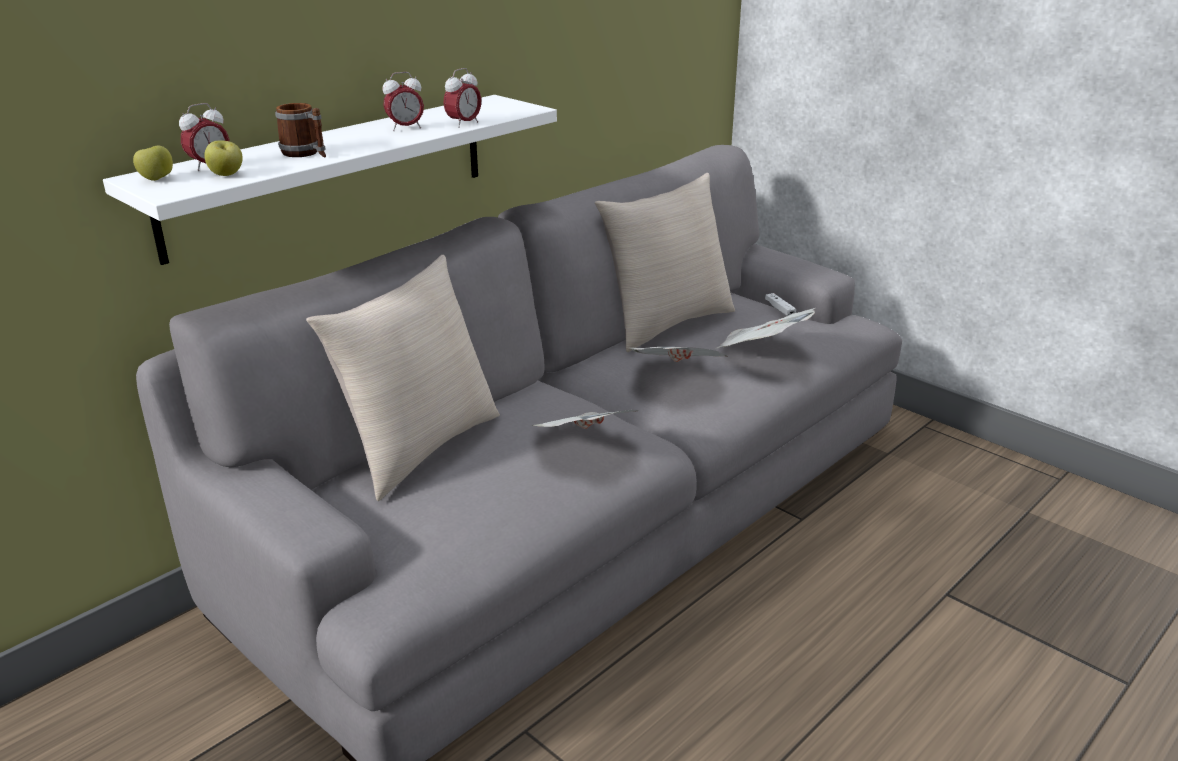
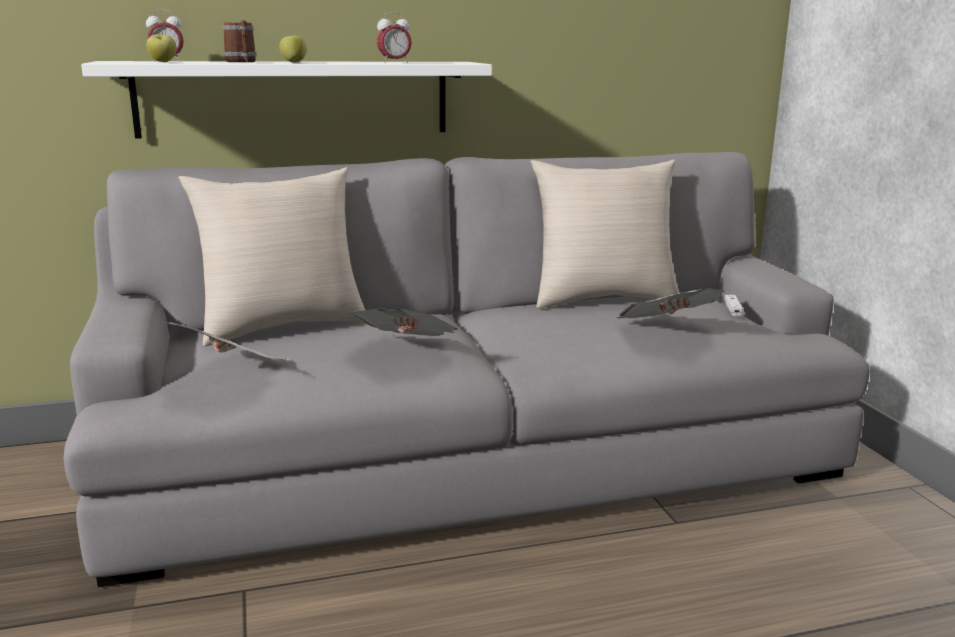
camera: 30 degrees right, 10 degrees down
(157, 179) = (120, 61): apple -> apple (294, 62)
(405, 128) = (347, 62): alarm clock -> none
(676, 376) = (557, 330): newspaper -> newspaper (229, 372)

